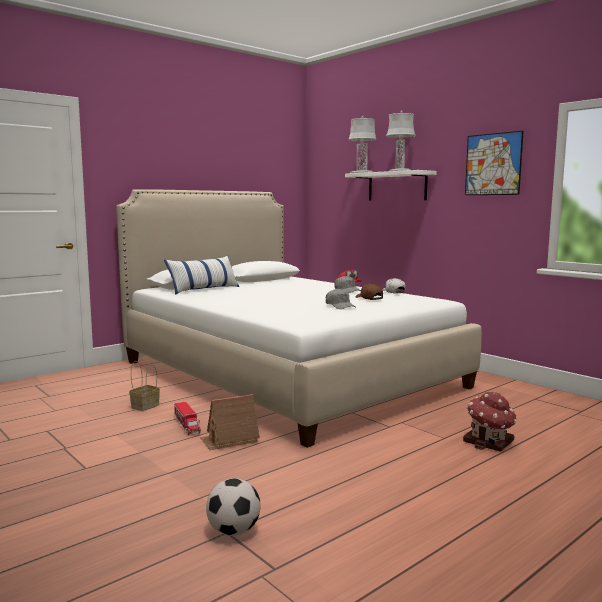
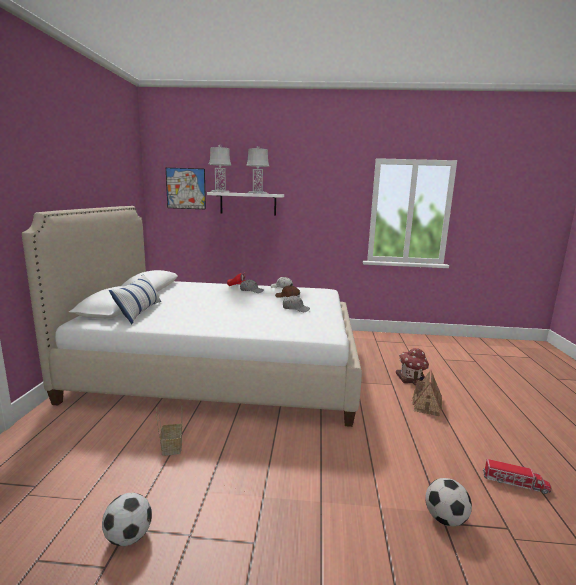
camera: 45 degrees left, 5 degrees up
(40, 434) = (129, 537): none -> football
(187, 425) = (245, 449): toy truck -> toy truck (515, 483)
(230, 439) = (299, 445): toy house -> toy house (426, 404)
(493, 164) = (329, 193): picture -> picture (186, 188)

